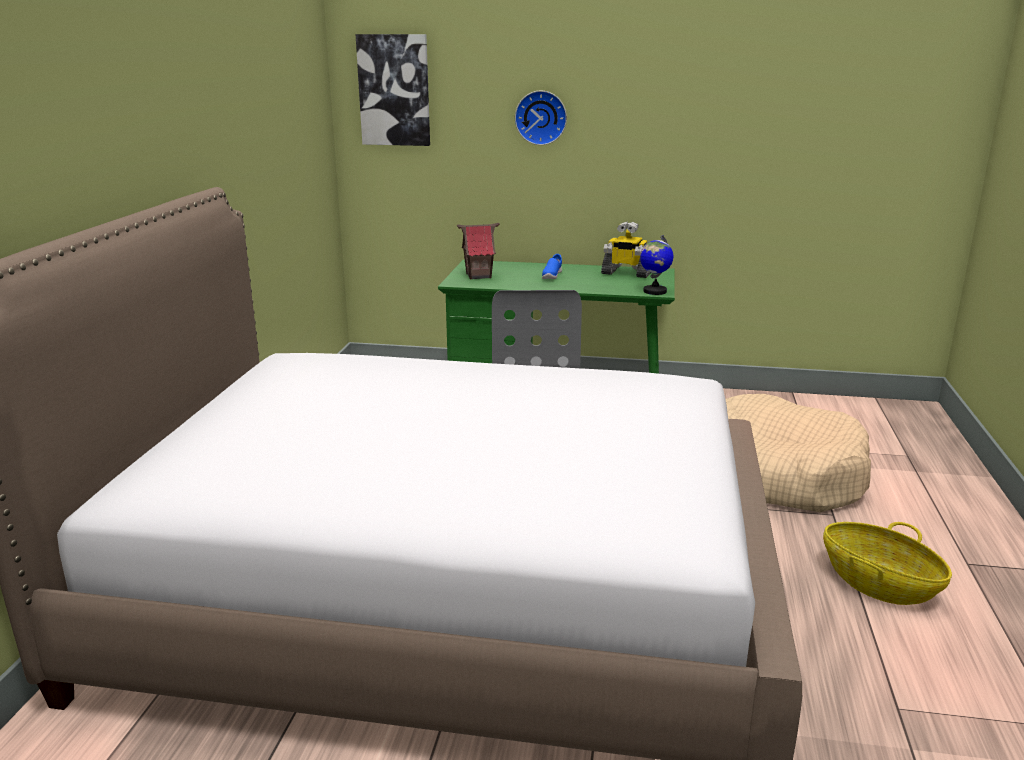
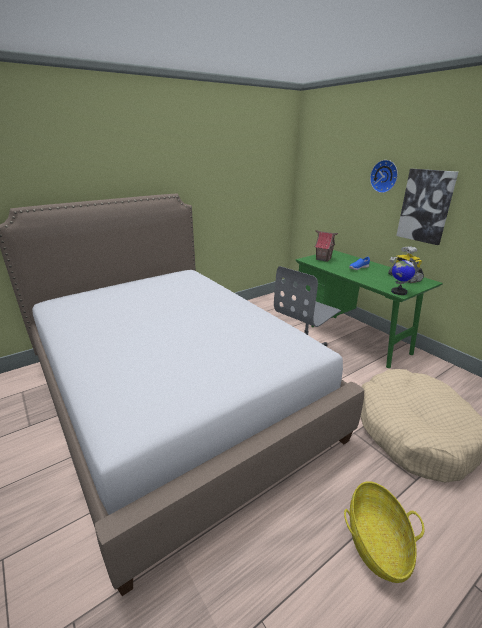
camera: 45 degrees right, 5 degrees up
(394, 90) = (320, 157): picture -> picture (425, 206)

